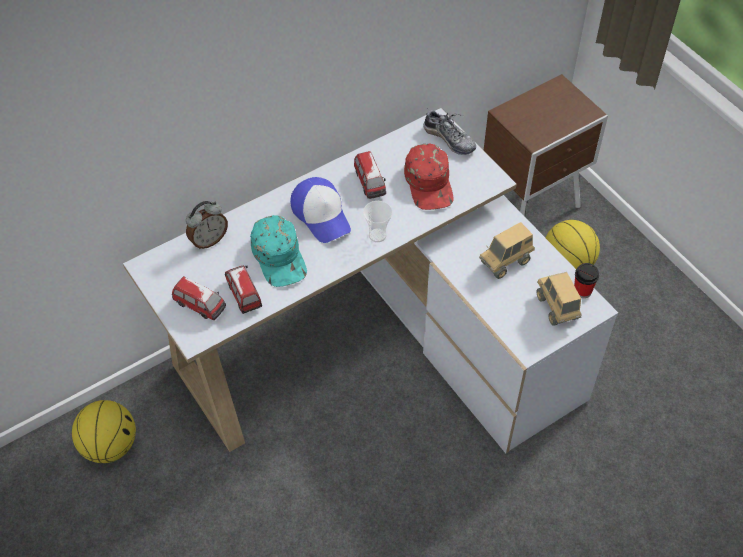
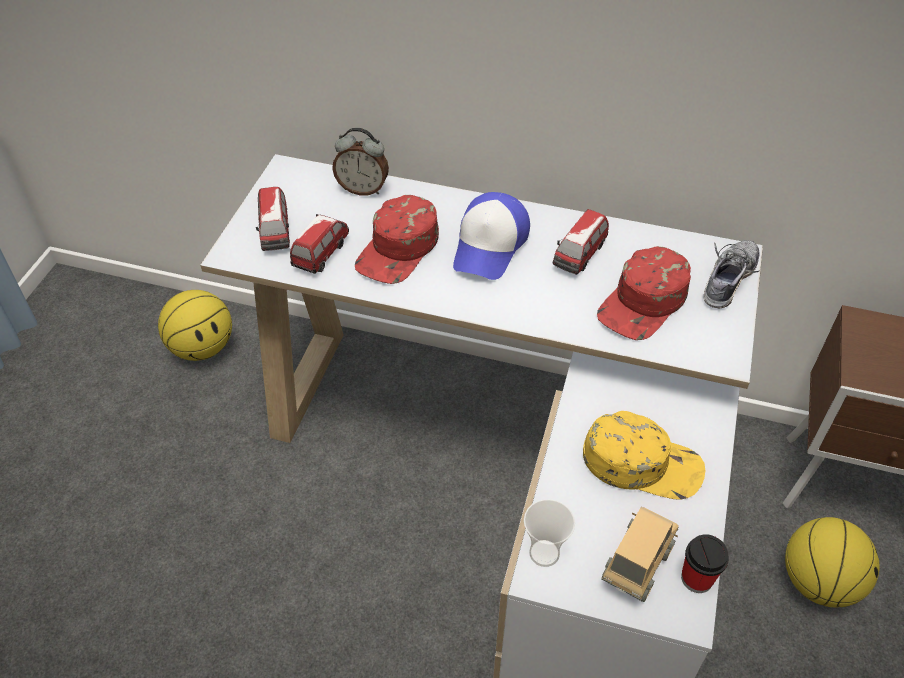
camera: 50 degrees right, 5 degrees down
(279, 256) = (399, 249): turquoise cap -> red cap
(377, 235) = (516, 306): cup -> cup (544, 553)
(449, 139) = (728, 280): shoe -> shoe turned 150 degrees counterclockwise
(505, 262) = (642, 462): toy truck -> yellow cap

